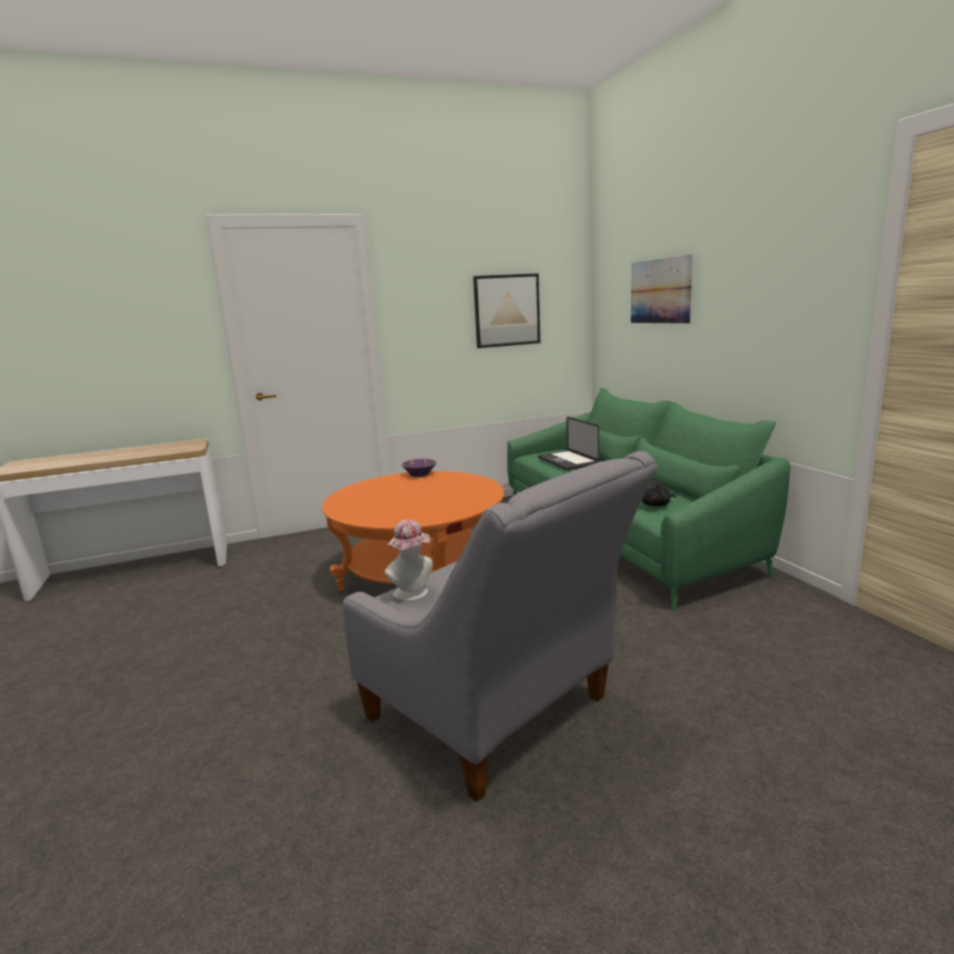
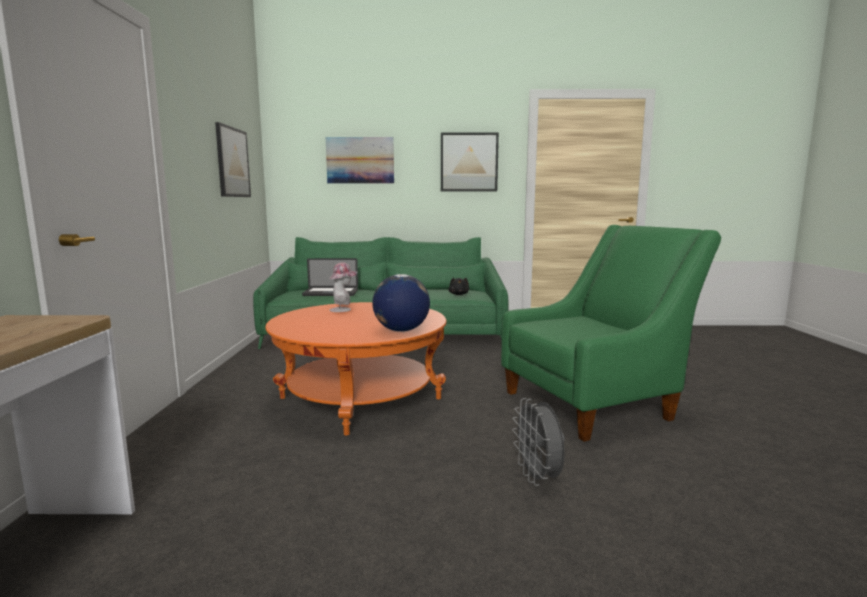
camera: 70 degrees left, 5 degrees down
(274, 697) = (538, 478): none -> grey fan
(377, 516) = (401, 330): none -> globe
(413, 594) = (575, 336): hat -> hat (343, 309)
(420, 474) = (296, 313): purple bowl -> none
(499, 716) = (595, 403): grey armchair -> green armchair
(780, 287) = (469, 162): none -> picture

